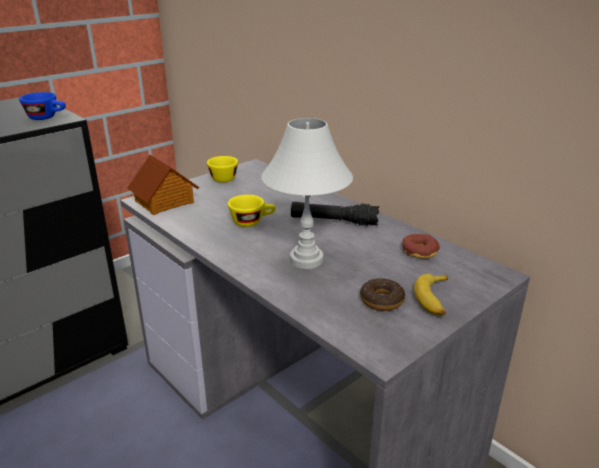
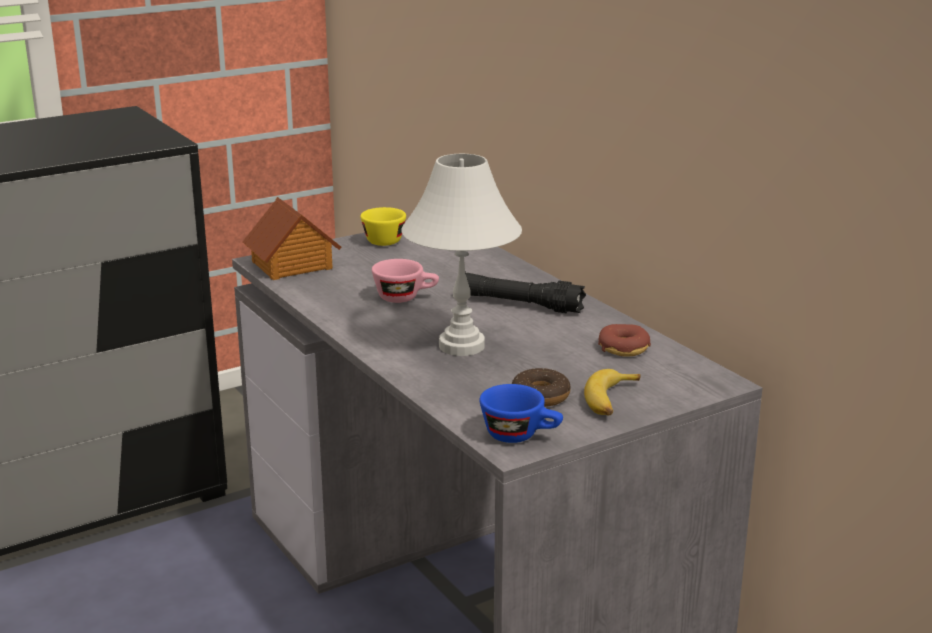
camera: 10 degrees right, 5 degrees down
(47, 117) = (146, 139): blue cup -> blue cup (521, 435)
(252, 222) = (405, 297): yellow cup -> pink cup

